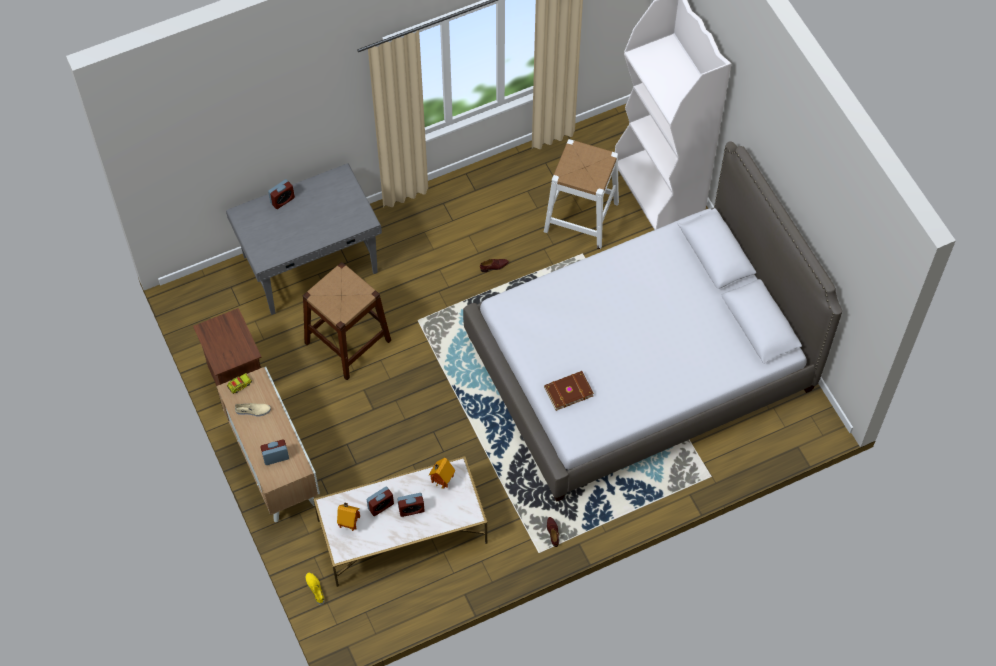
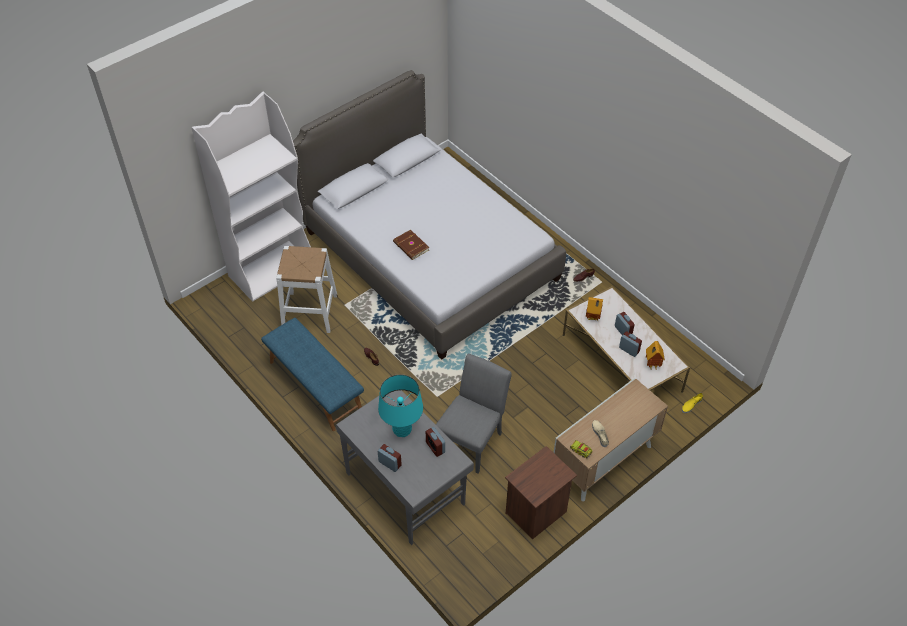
camera: 105 degrees left, 10 degrees down
(276, 457) = (634, 406): alarm clock -> alarm clock (435, 447)
(319, 219) = (402, 430): none -> turquoise table lamp
(348, 342) = (472, 440): brown stool -> grey chair
(470, 205) = (314, 386): none -> blue bench
(568, 391) = (499, 247): brown book -> brown book (410, 246)

